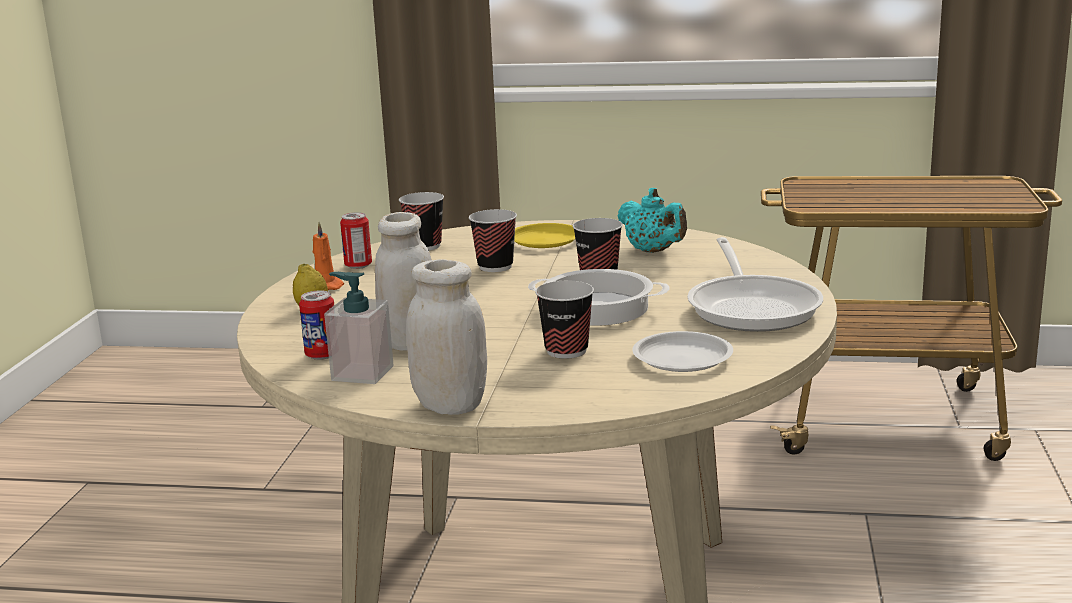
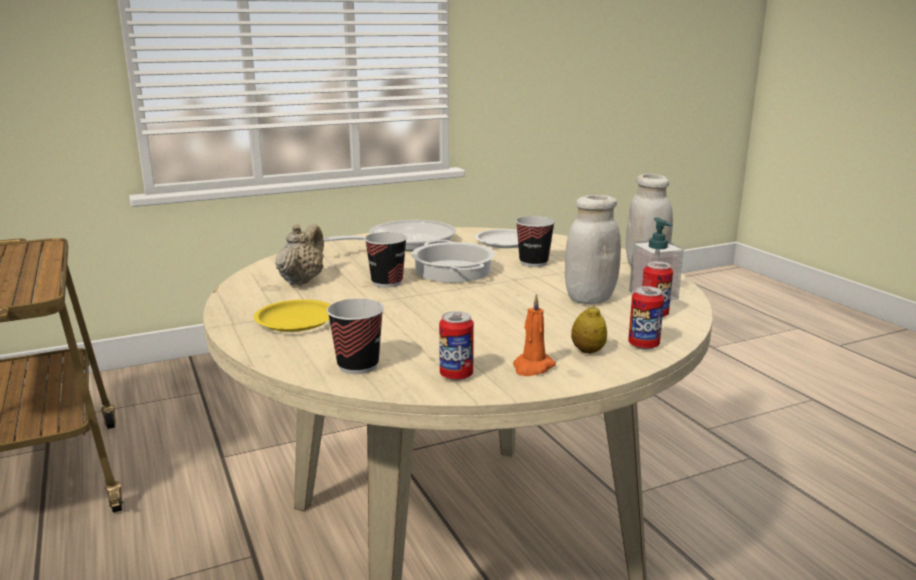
camera: 125 degrees left, 0 degrees up
(281, 329) = (643, 345): none -> can
(495, 267) = (395, 318): cup -> none
(653, 251) = (302, 281): turquoise teapot -> beige teapot

